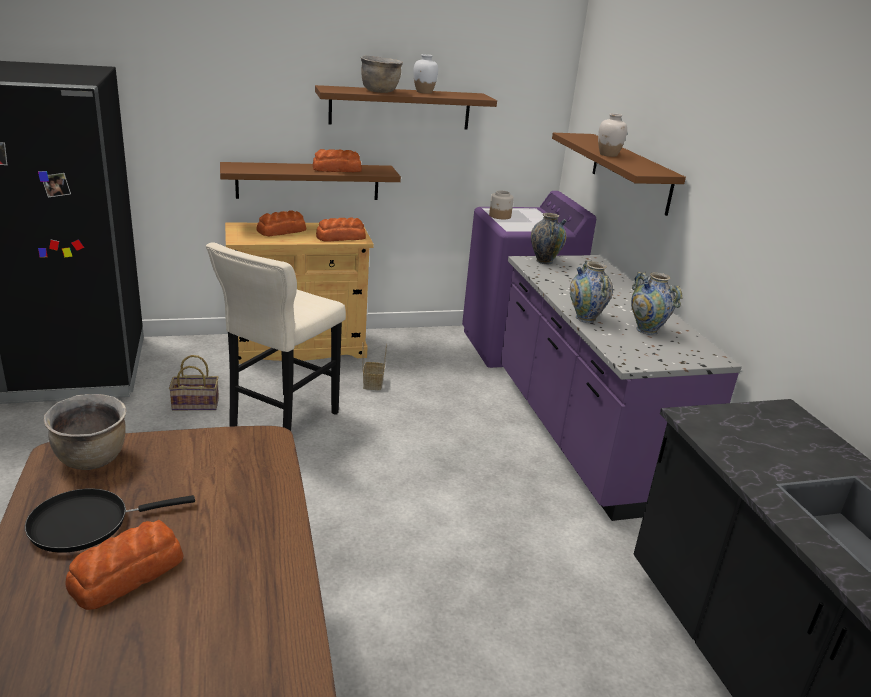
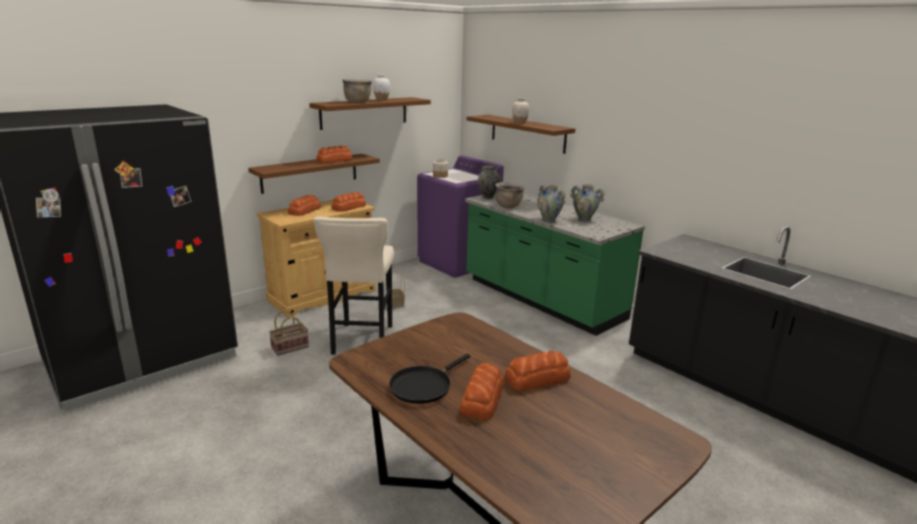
camera: 25 degrees left, 5 degrees down
(92, 459) = (375, 357): brown cooking pot -> brown cooking pot (508, 206)
(242, 573) = (538, 379): none -> bread
(582, 435) = (541, 299): purple counter -> green counter

